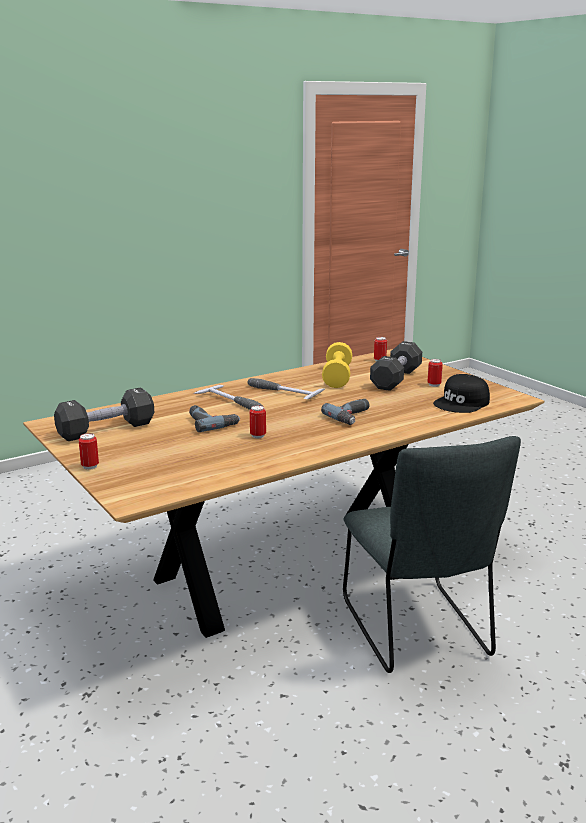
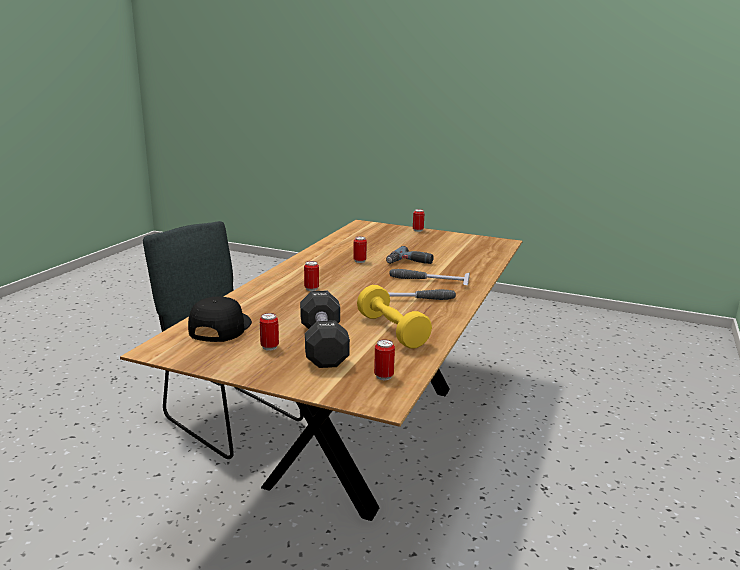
camera: 145 degrees right, 0 degrees up
(106, 430) = (461, 245): black dumbbell -> none
(353, 417) = (311, 289): power drill -> can

